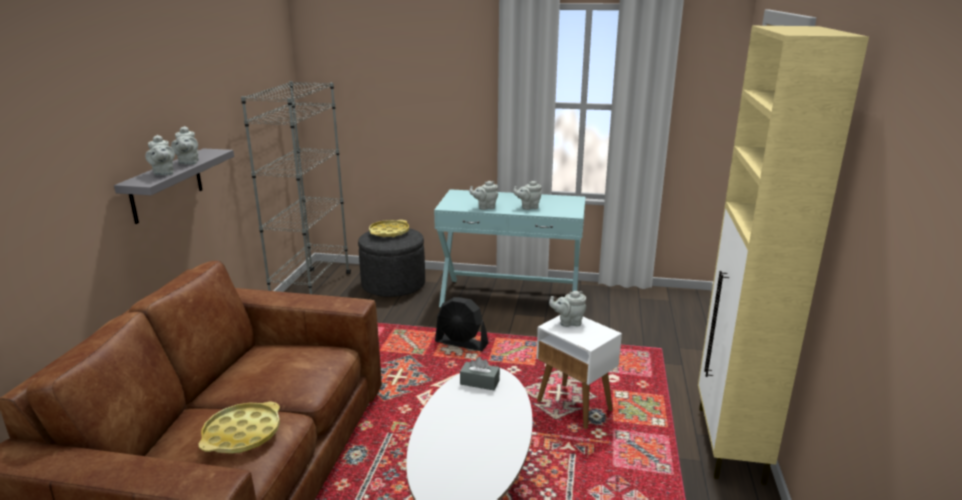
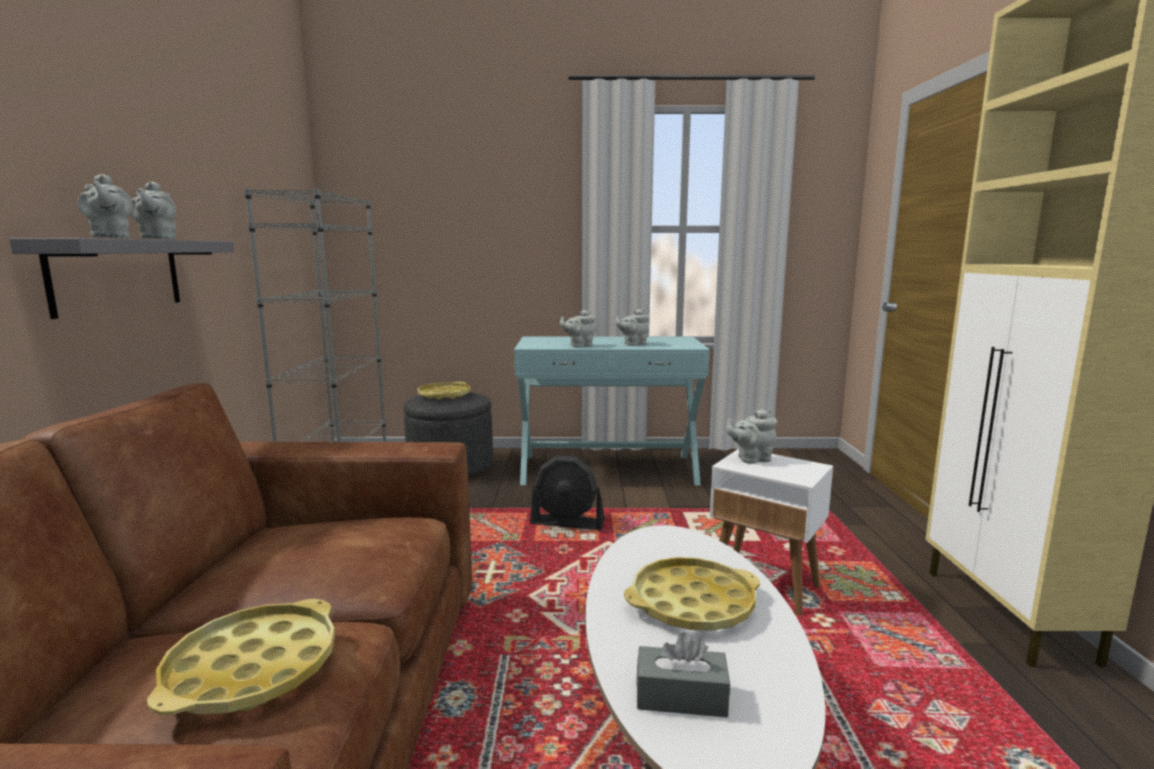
camera: 10 degrees left, 10 degrees down
(477, 421) = (692, 603): none -> yellow tray
(479, 382) = (659, 547): grey tissue box -> grey tissue box (681, 697)

